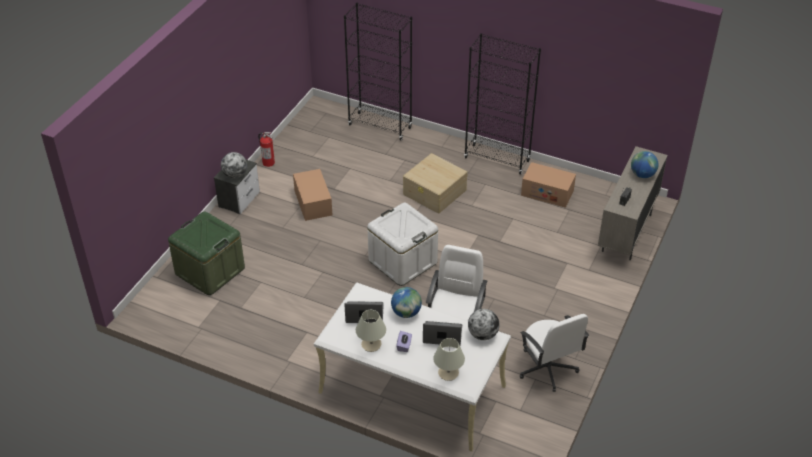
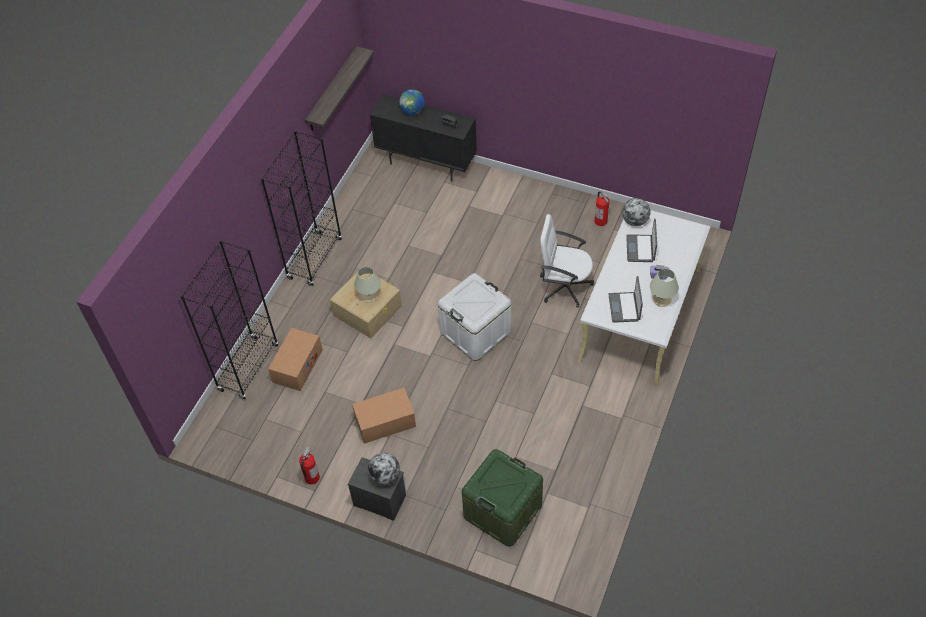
camera: 90 degrees left, 10 degrees up
(406, 313) = (617, 276): globe -> none
(448, 373) = (683, 243): beige table lamp -> beige table lamp (369, 296)
(547, 193) = (369, 219): cardboard box -> cardboard box (297, 366)
(547, 369) = (600, 221): white office chair -> fire extinguisher
(615, 82) = (332, 90): none -> shelf
(626, 233) = (426, 163): beige cabinet -> black cabinet

